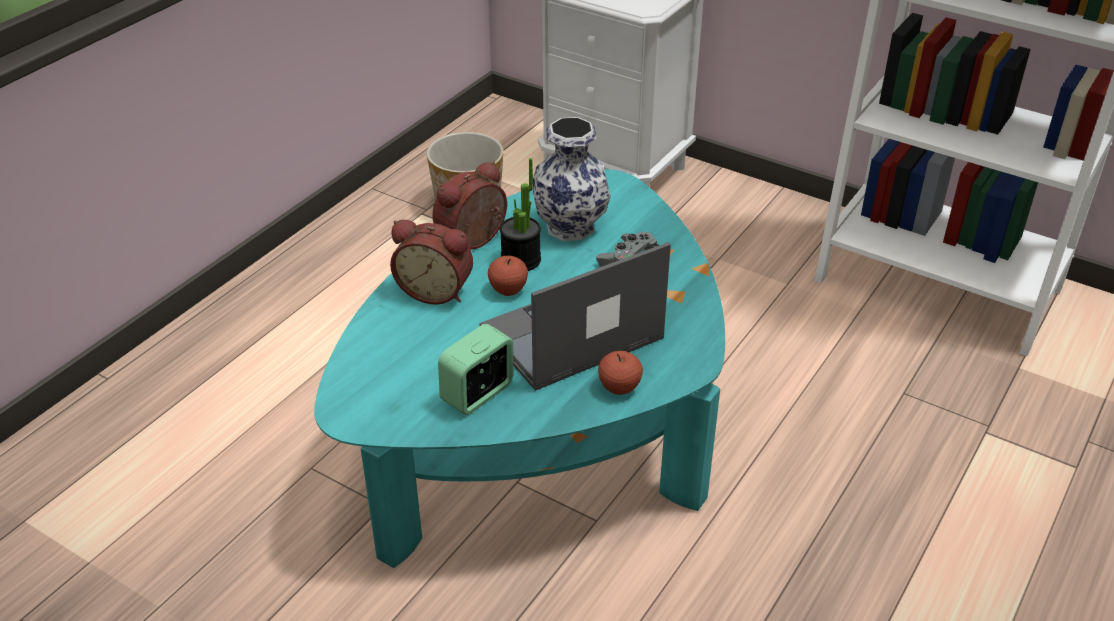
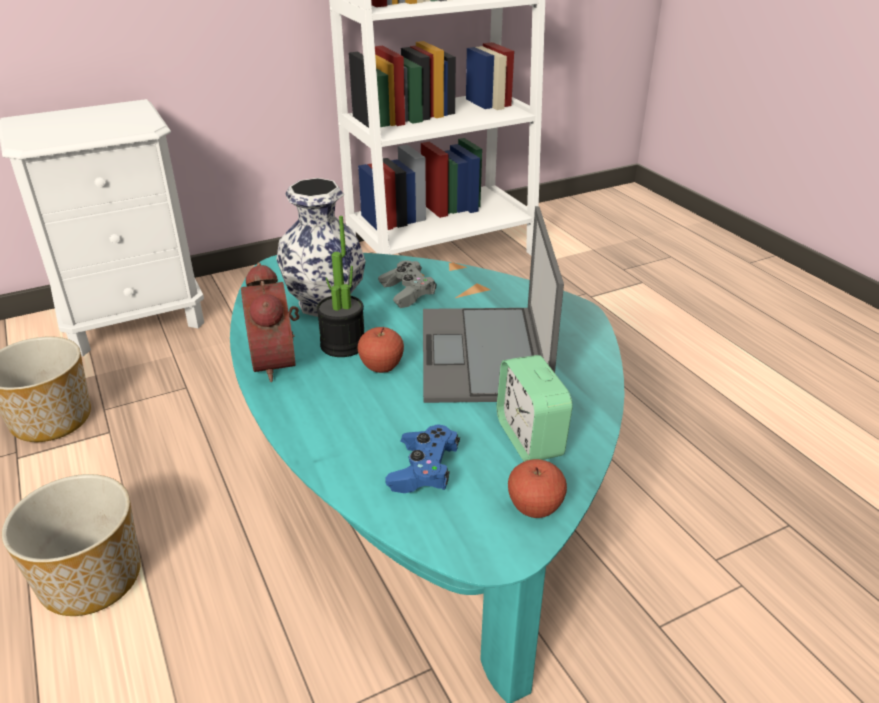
camera: 60 degrees left, 5 degrees down
(347, 308) = (90, 579): none -> planter
(403, 356) = (424, 471): none -> blue game controller
(436, 290) = (333, 412): alarm clock -> none
(619, 388) = (580, 354): apple -> apple (535, 508)

